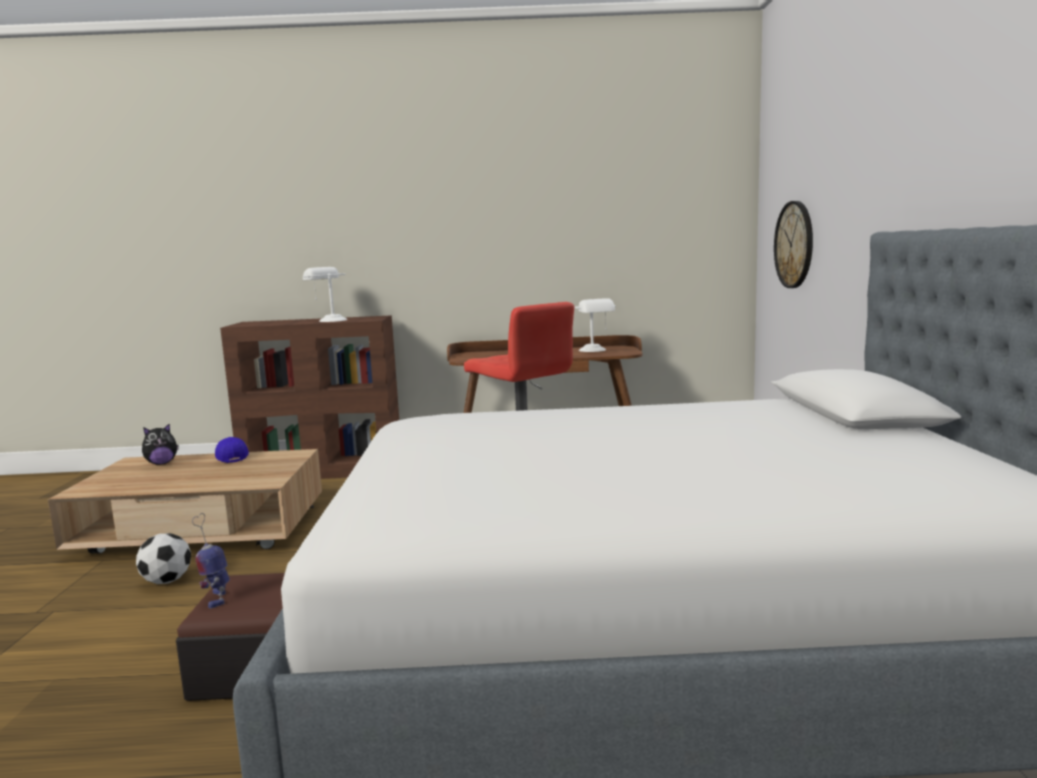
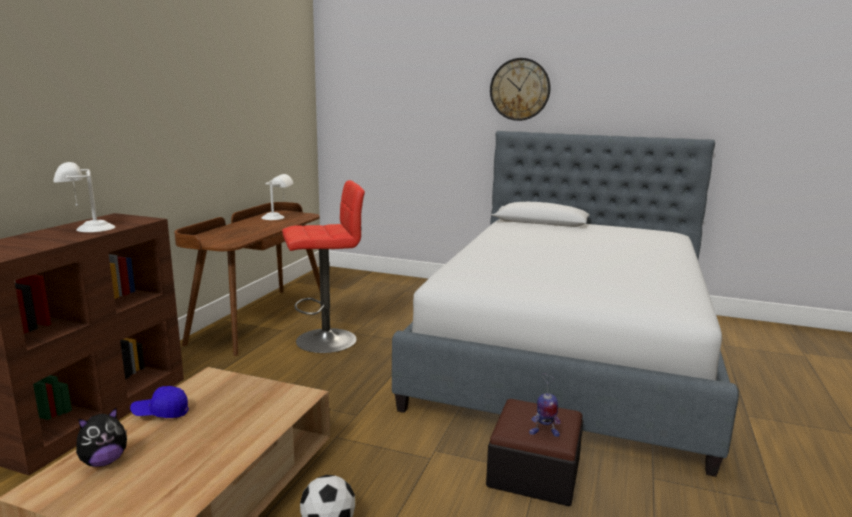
camera: 70 degrees left, 5 degrees up
(161, 463) = (104, 461): plush toy -> plush toy turned 60 degrees clockwise
(794, 245) = (381, 130): wall clock -> wall clock (520, 89)

